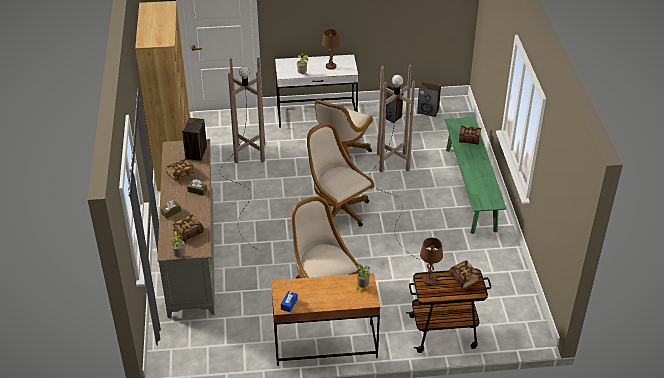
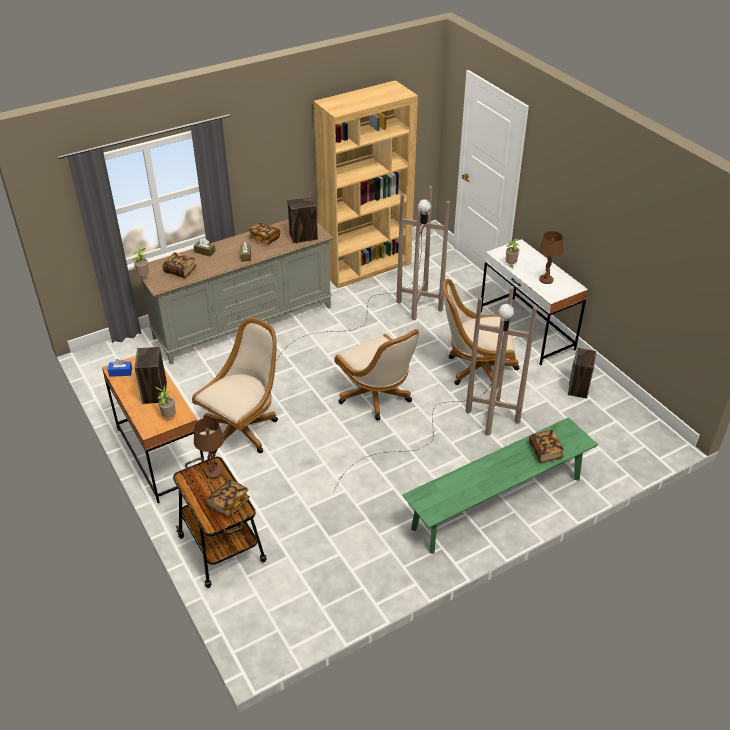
camera: 65 degrees right, 0 degrees up
(338, 208) = (378, 397): office chair -> office chair turned 120 degrees clockwise
(428, 111) = (620, 418): speaker -> speaker (155, 393)

